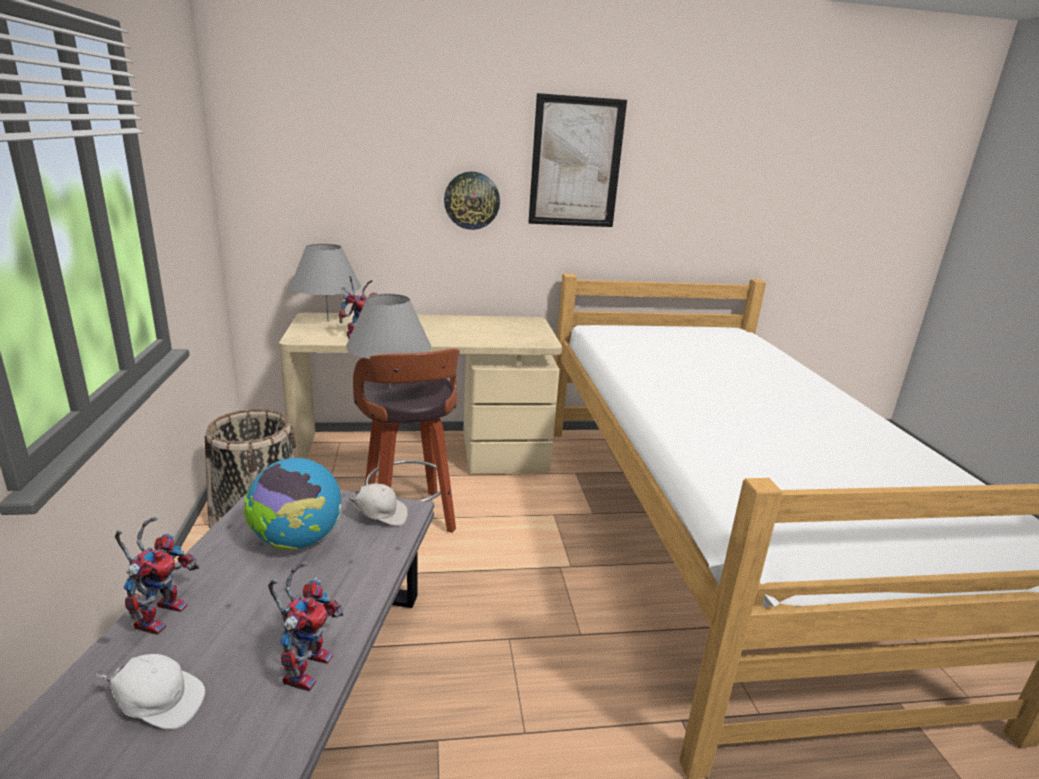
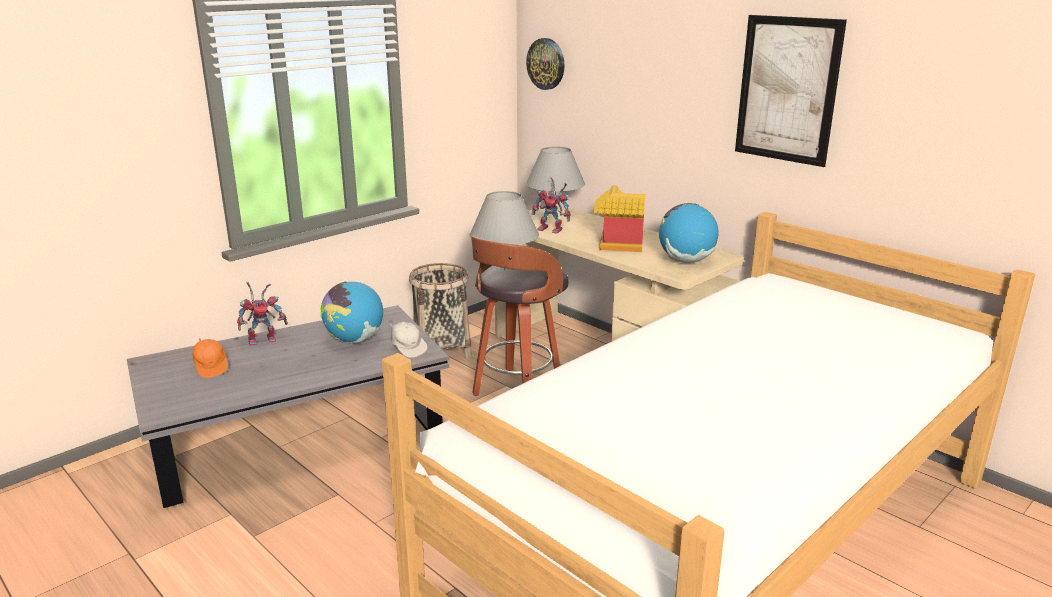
camera: 55 degrees right, 0 degrees up
(159, 704) = (211, 367): white cap -> orange cap
(307, 665) = (265, 385): toy robot -> none
(446, 334) = (615, 245): none -> toy house
(471, 200) = (686, 121): wall clock -> wall clock (546, 64)
(523, 331) = (686, 261): none -> globe

